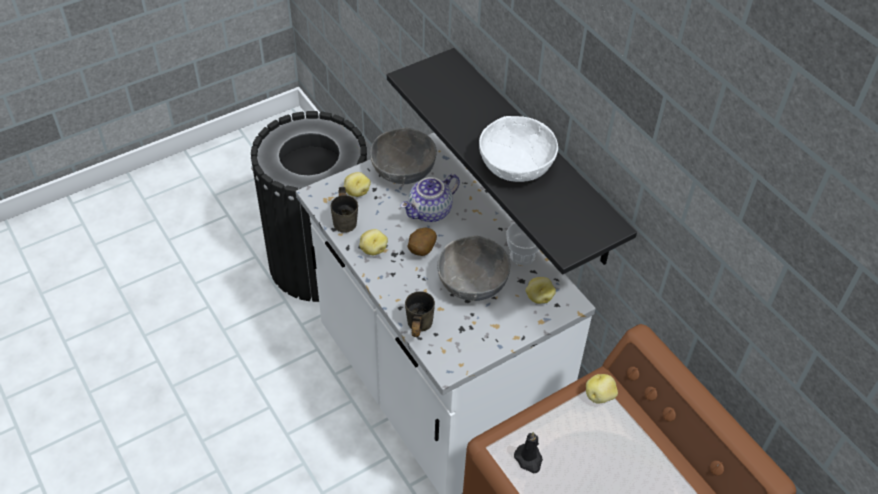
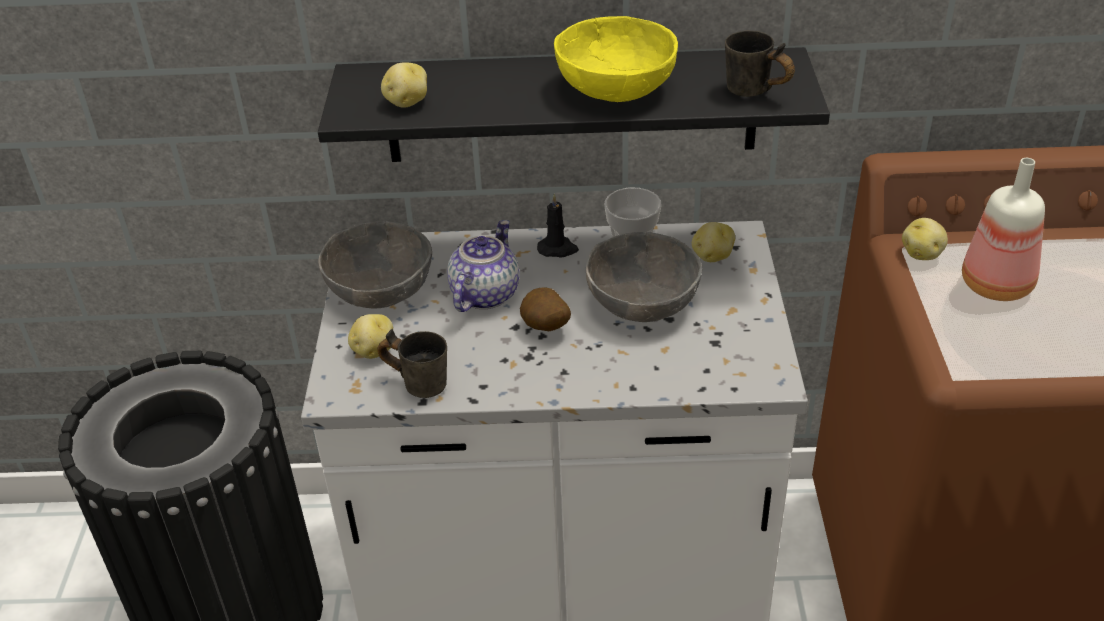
camera: 55 degrees left, 10 degrees down
(373, 249) = (500, 374): potato -> potato (406, 102)
(415, 327) = (681, 385): grey mug -> grey mug (752, 95)
(430, 212) = (483, 294): teapot -> teapot turned 150 degrees counterclockwise
(516, 165) = (615, 88): white bowl -> yellow bowl
(529, 459) = (993, 348): black candle -> black candle (558, 249)
(597, 445) = (997, 284): none -> bottle

